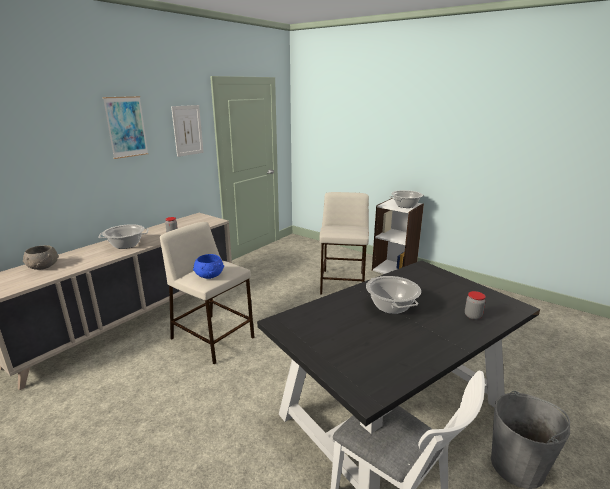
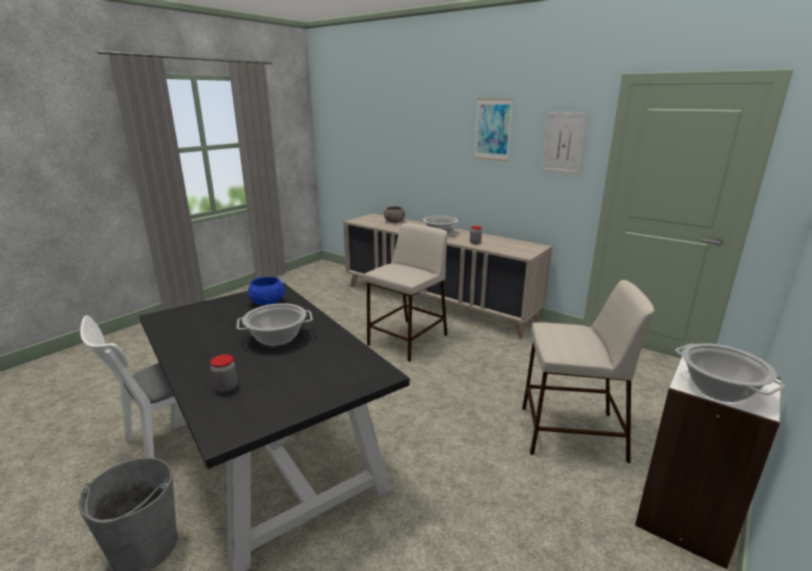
camera: 90 degrees right, 0 degrees up
(209, 276) = (389, 269): blue bowl -> blue bowl (267, 302)

